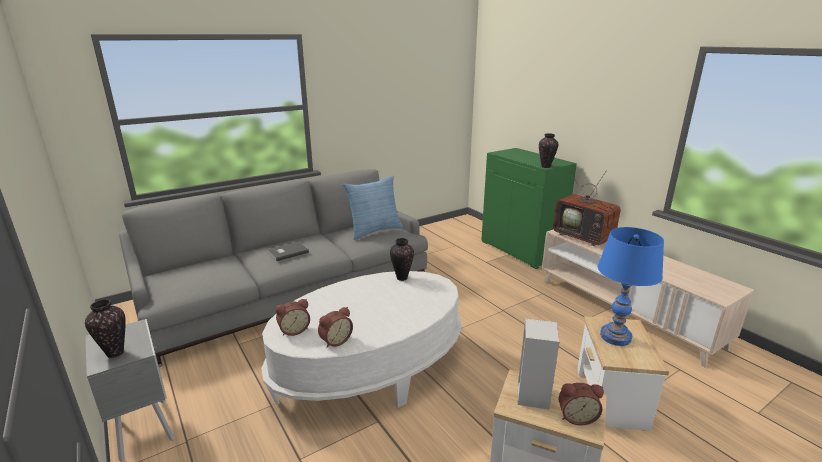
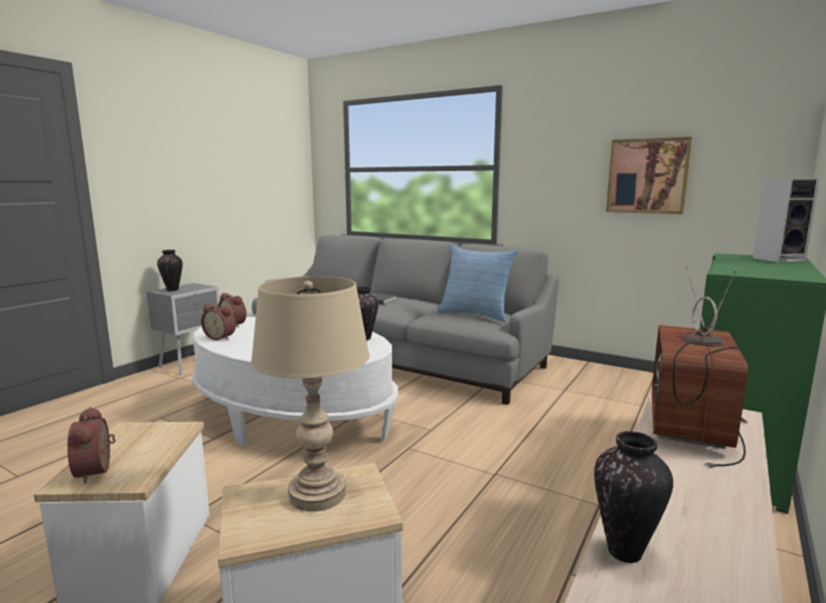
camera: 65 degrees right, 10 degrees down
(407, 105) = (647, 176): none -> picture
(532, 394) = (149, 439): speaker -> speaker (779, 259)
(546, 167) = (726, 272): vase -> vase (625, 553)
(615, 337) = (317, 494): blue table lamp -> beige table lamp

